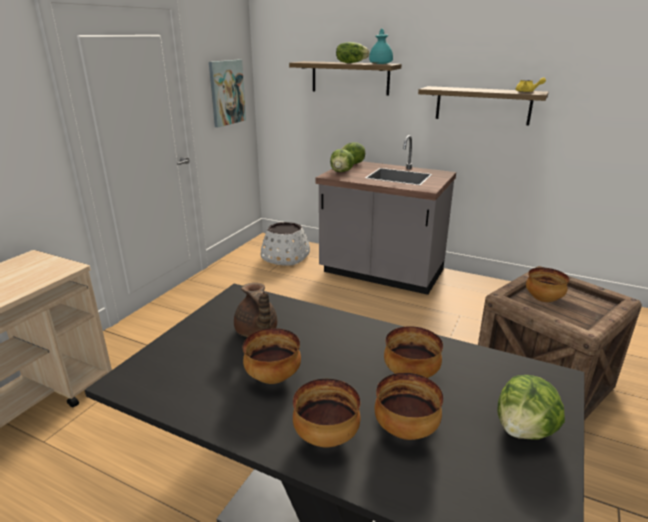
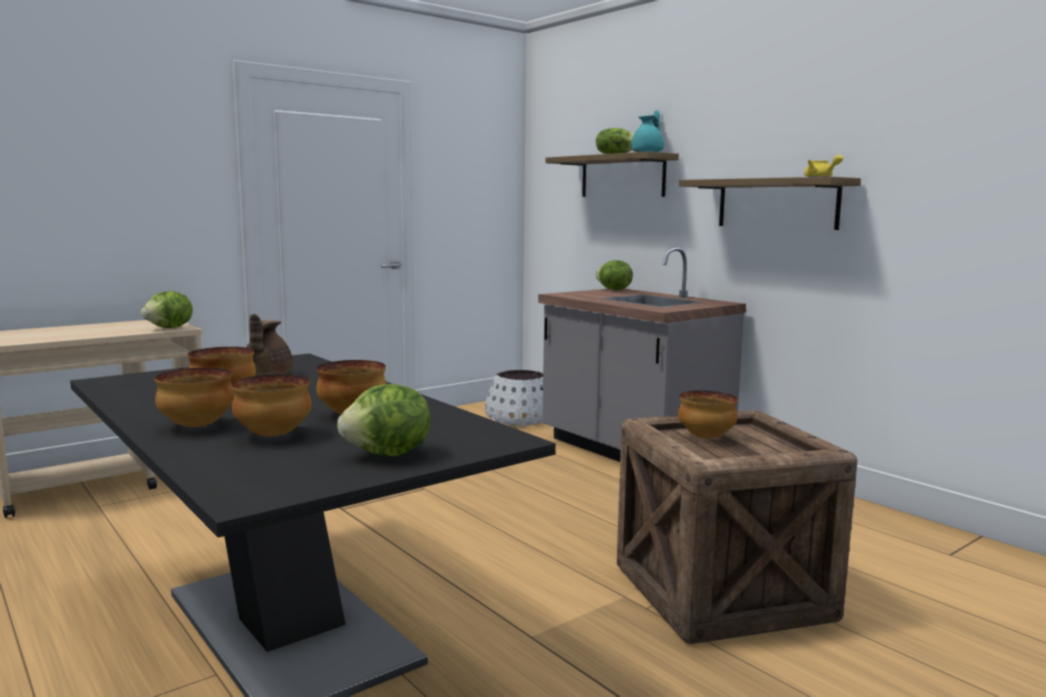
camera: 25 degrees right, 15 degrees down
(226, 92) = (475, 196): picture -> none
(341, 172) = (582, 293): lettuce -> lettuce (170, 328)

